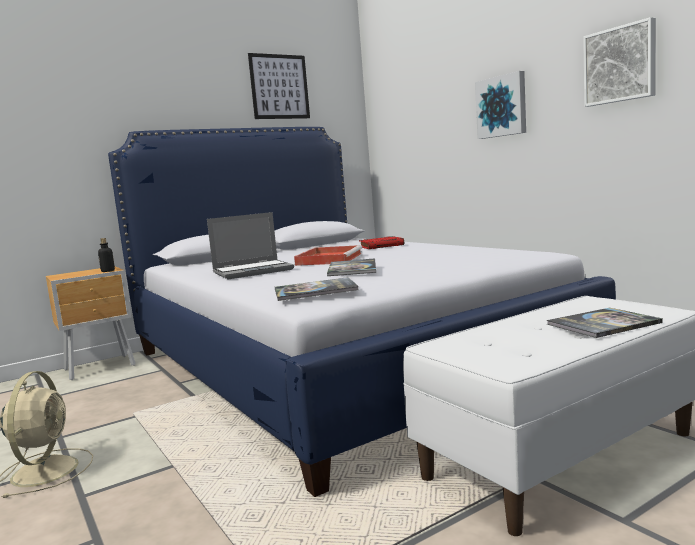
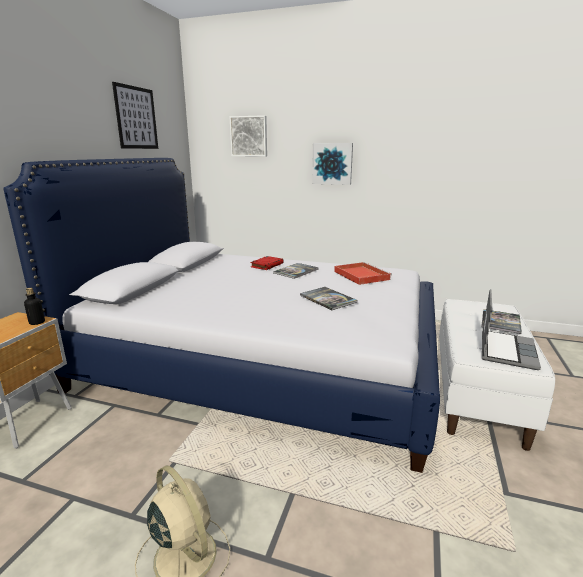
camera: 40 degrees left, 10 degrees up
(253, 271) = (237, 308): laptop -> laptop (506, 350)
(315, 291) = (369, 329): book -> book (296, 271)
(329, 259) = (267, 285): red tray -> red tray (360, 275)
(620, 64) = (423, 153): picture -> picture (249, 136)

